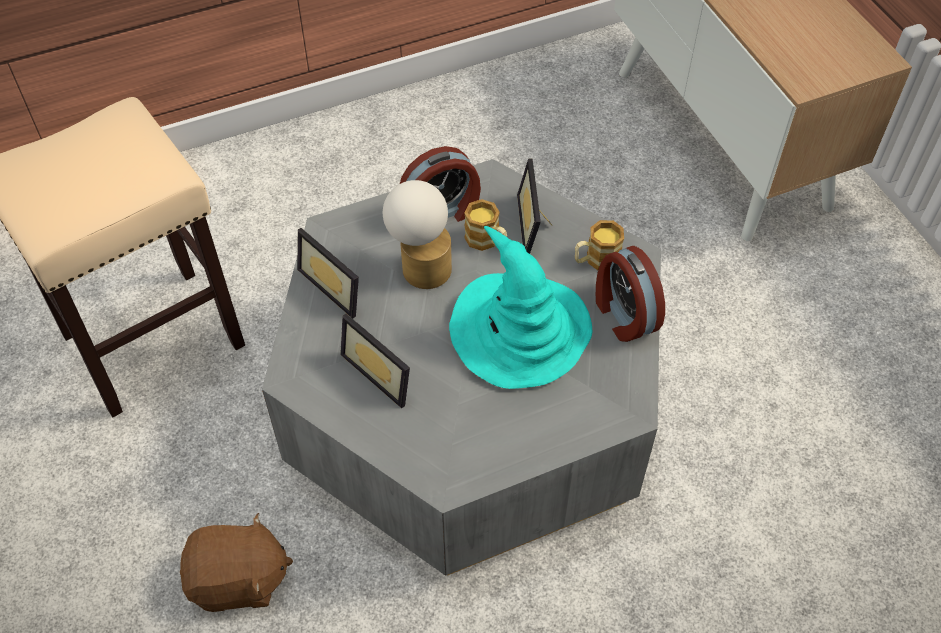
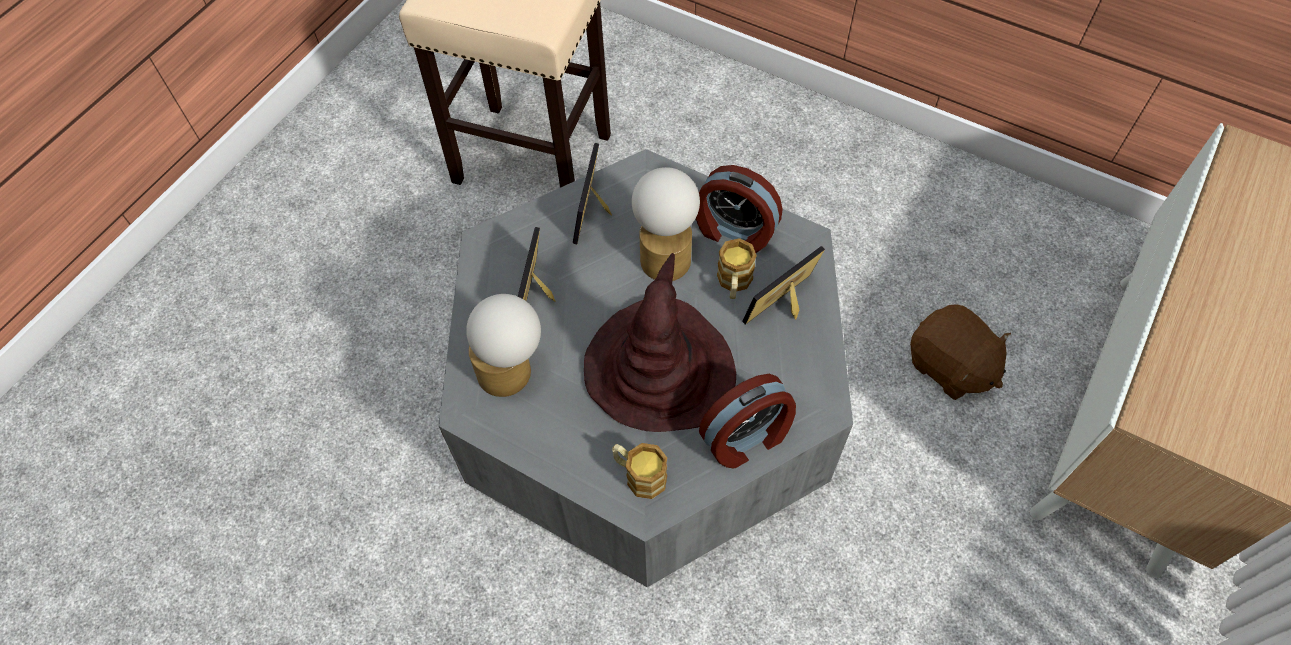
camera: 55 degrees right, 5 degrees up
(239, 580) = (381, 351): brown plush toy -> brown plush toy (950, 366)
(440, 432) = (512, 374): none -> table lamp
(520, 331) = (659, 369): turquoise hat -> brown hat
(596, 260) = (790, 378): mug -> mug (639, 475)
(623, 315) = (747, 438): alarm clock -> alarm clock turned 150 degrees counterclockwise

